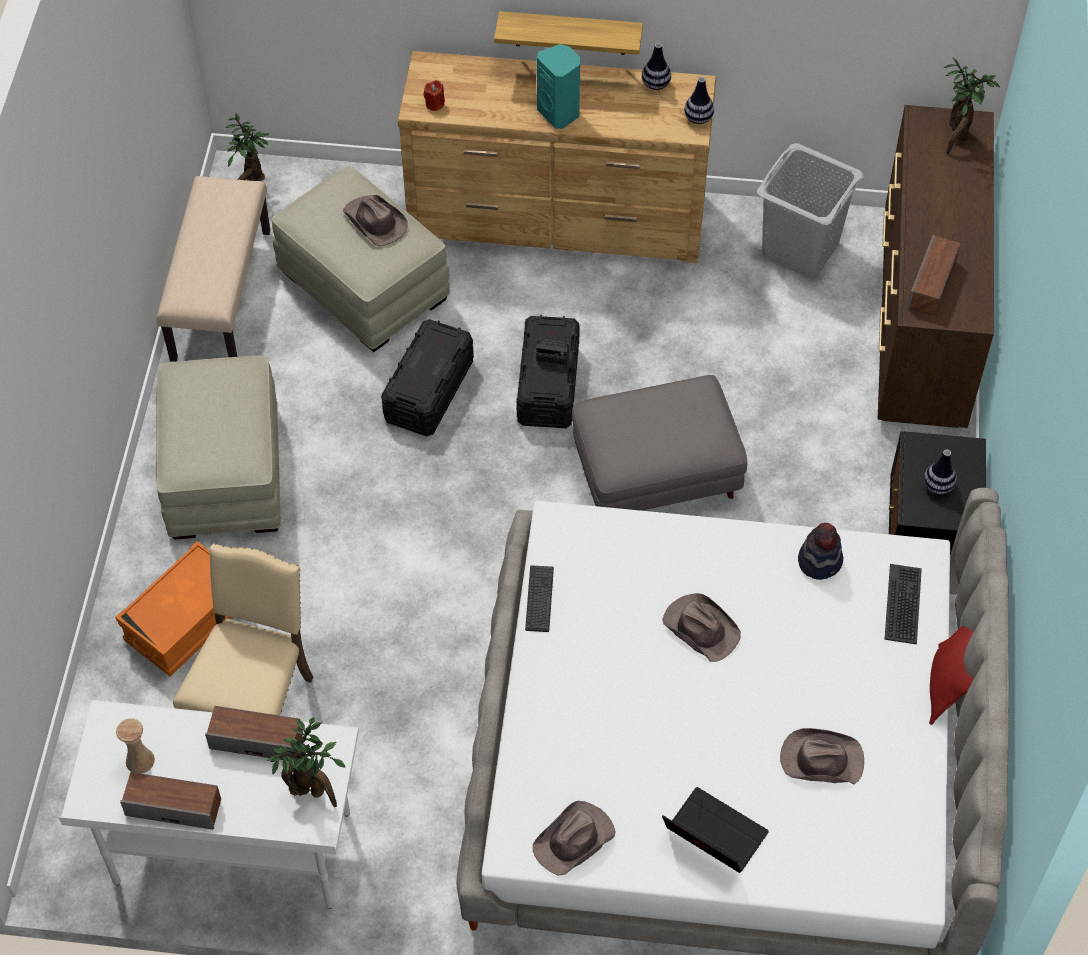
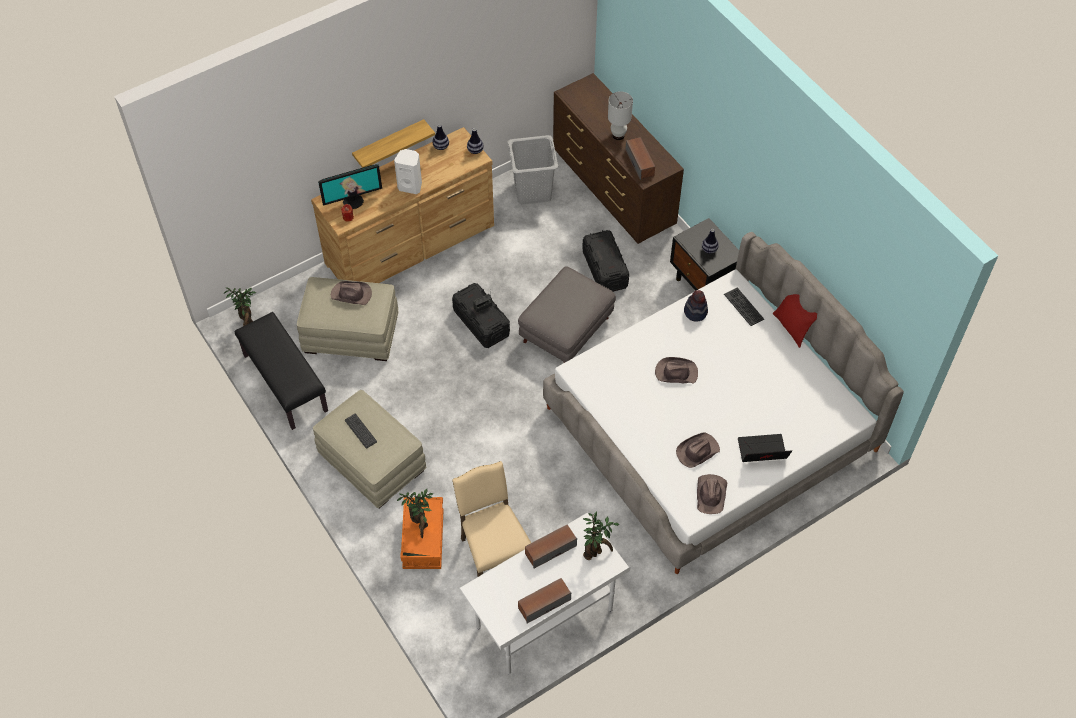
camera: 40 degrees left, 0 degrees up
(140, 760) = (509, 596): beige vase -> none
(220, 294) = (284, 383): beige bench -> black bench
(428, 391) = (430, 361): black storage box -> black storage box (604, 269)
(463, 86) = (353, 201): none -> monitor
(539, 599) = (599, 407): keyboard -> keyboard (360, 431)
(560, 113) = (410, 186): turquoise speaker -> white speaker
(820, 759) = (772, 391): brown hat -> brown hat (697, 451)
(938, 224) = (618, 135): none -> white table lamp
(957, 137) = (589, 93): potted plant -> potted plant (420, 524)

